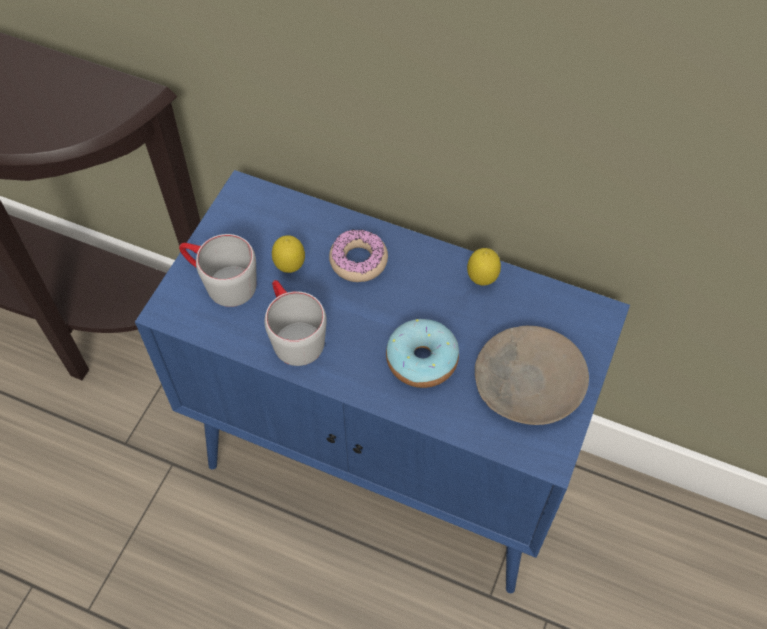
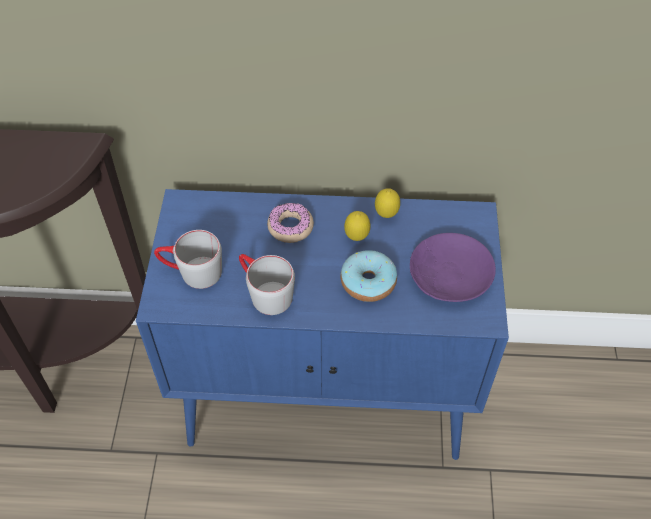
camera: 20 degrees left, 5 degrees down
(290, 267) = (241, 246): lemon -> lemon (356, 237)
(527, 382) = (449, 274): beige plate -> purple plate

